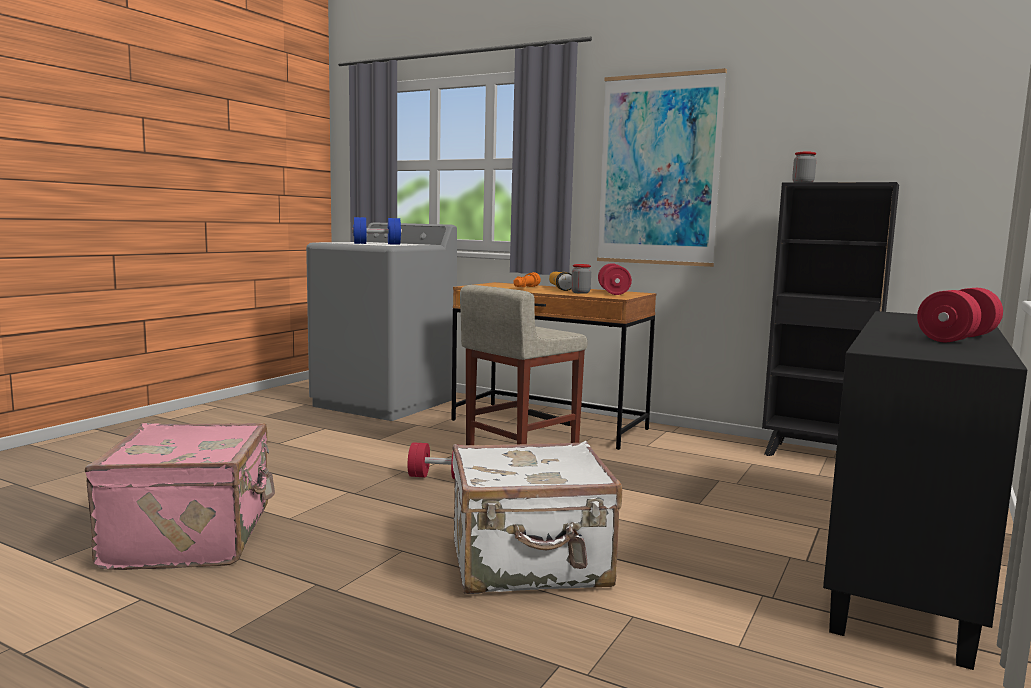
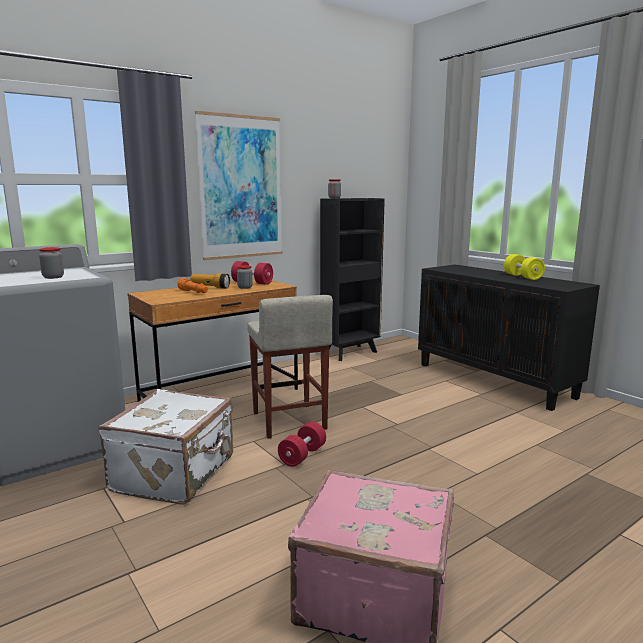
camera: 65 degrees left, 5 degrees up
(377, 244) = (53, 277): blue dumbbell -> jar
(530, 564) = (471, 456): white suitcase -> white suitcase (176, 474)
(957, 338) = (522, 277): red dumbbell -> yellow dumbbell

